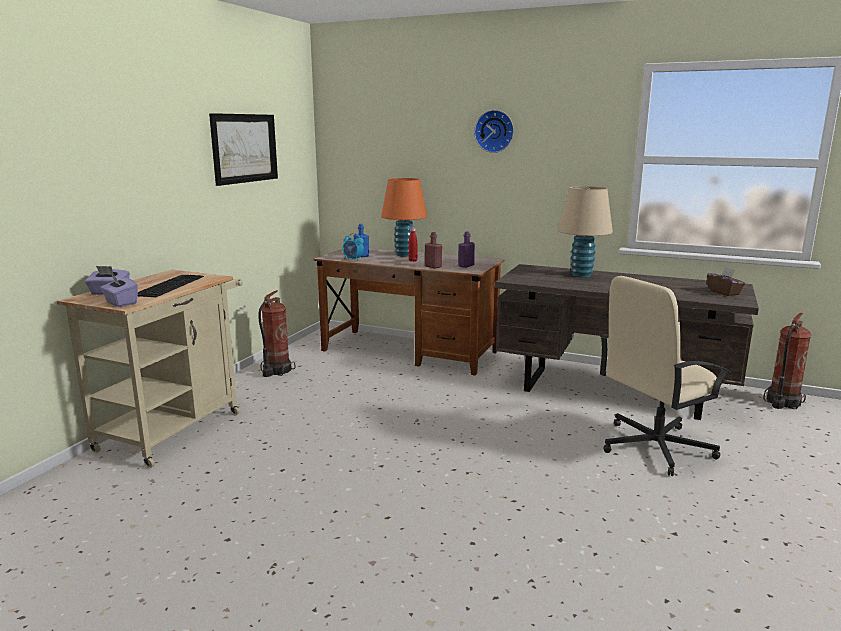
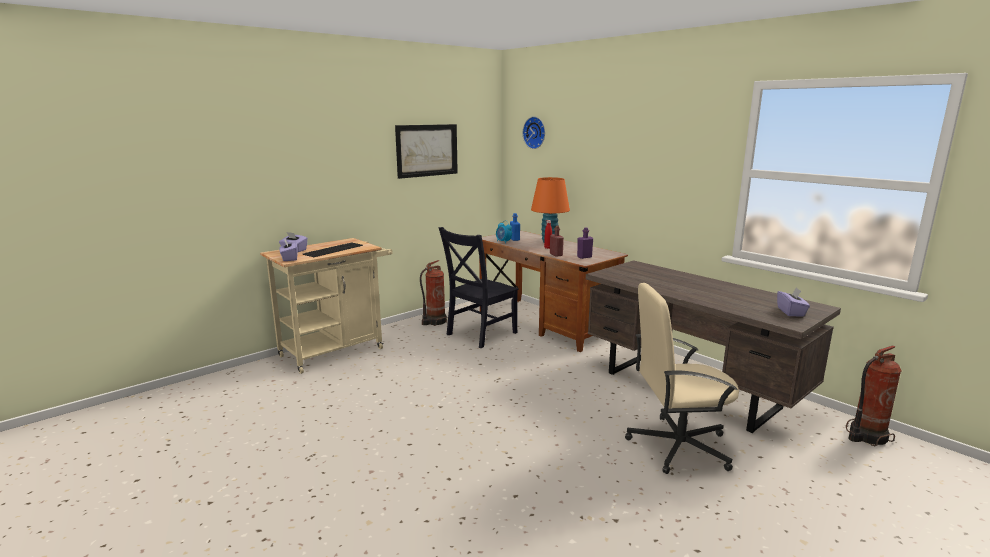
camera: 25 degrees right, 0 degrees up
(346, 376) = (479, 334): none -> black chair
(494, 131) = (626, 141): wall clock -> wall clock (535, 132)
(581, 275) = (673, 277): beige table lamp -> none
(724, 292) = (791, 312): brown tissue box -> purple tissue box

